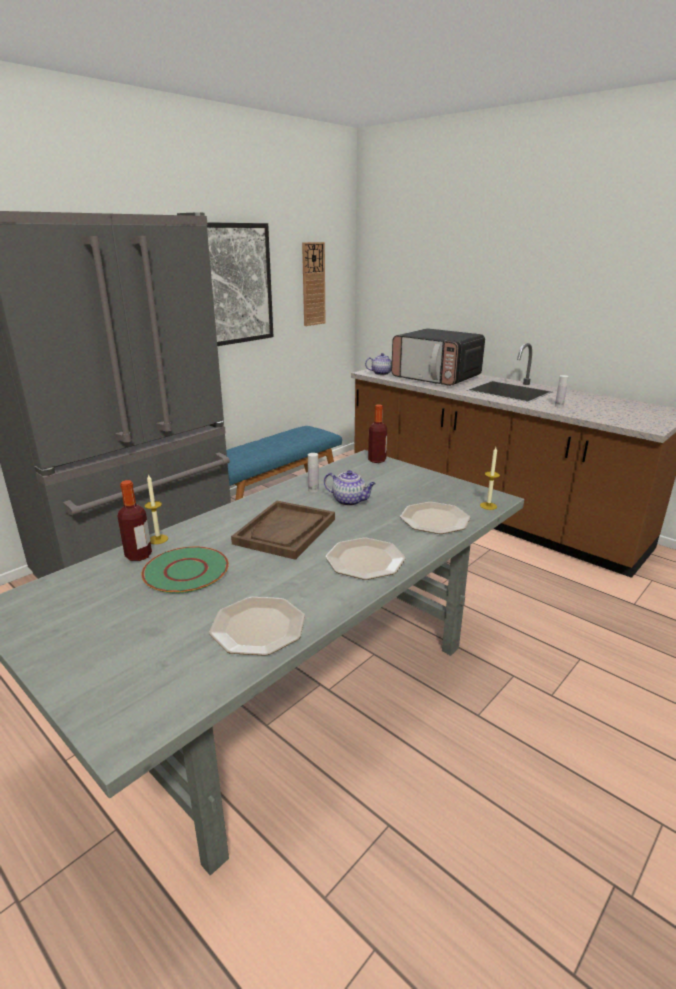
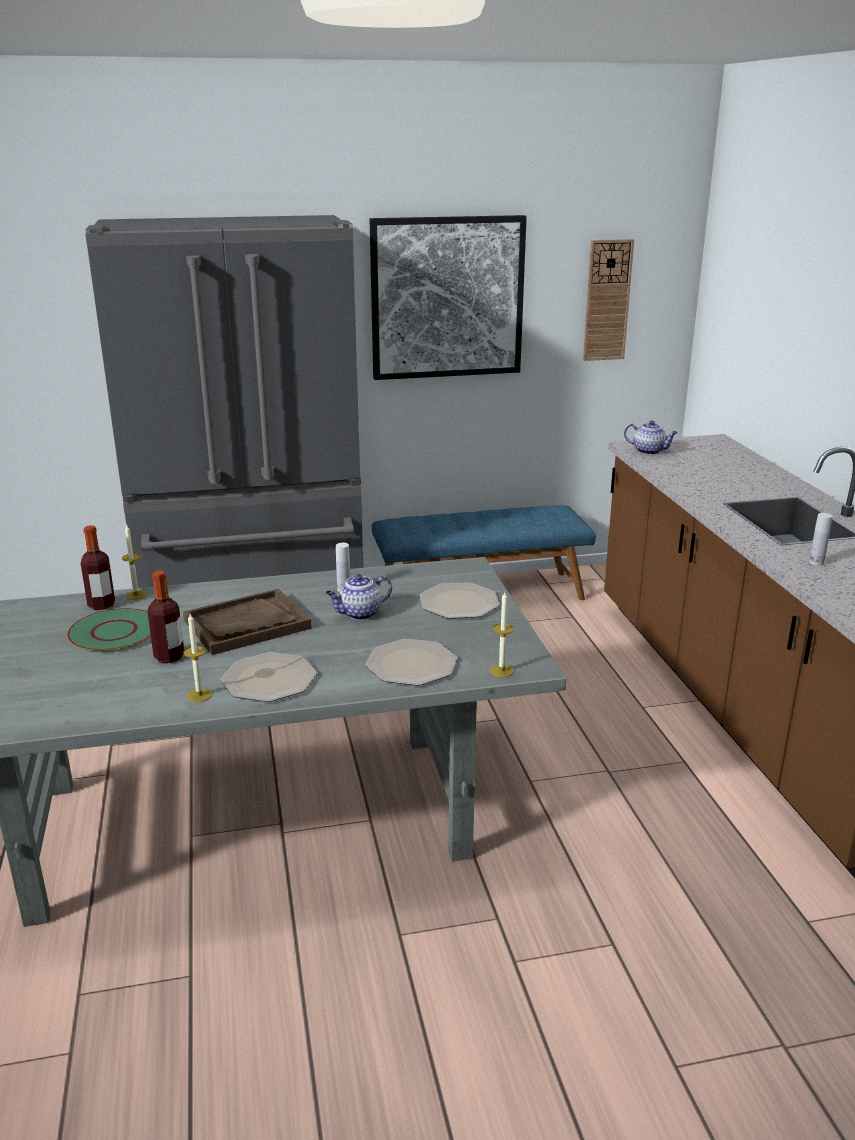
camera: 35 degrees right, 0 degrees up
(257, 627) = (92, 700): plate -> plate (458, 602)
(336, 589) = (199, 695): none -> candle
(350, 501) = (359, 614): teapot -> teapot turned 90 degrees clockwise
(377, 460) = (473, 574): bottle -> bottle (169, 657)
(436, 378) = (717, 474): microwave -> none

